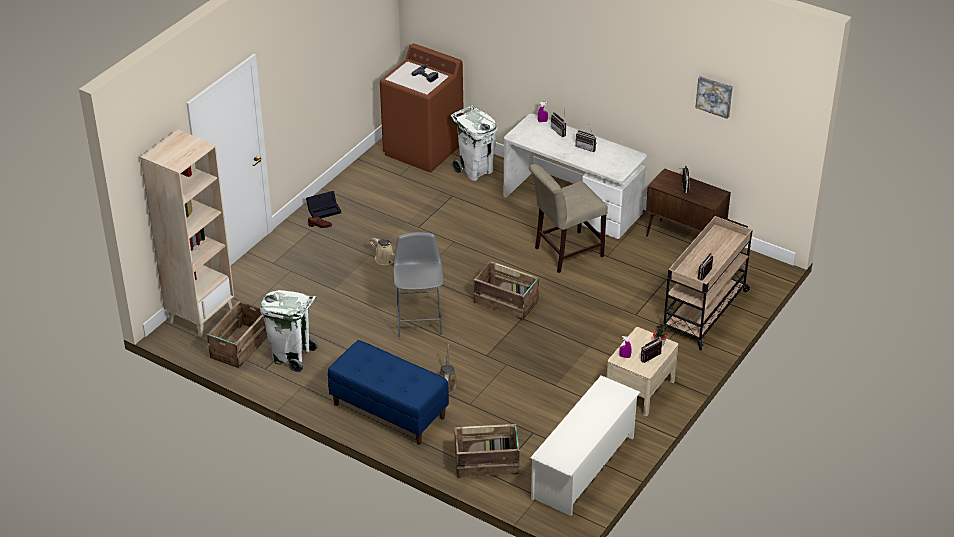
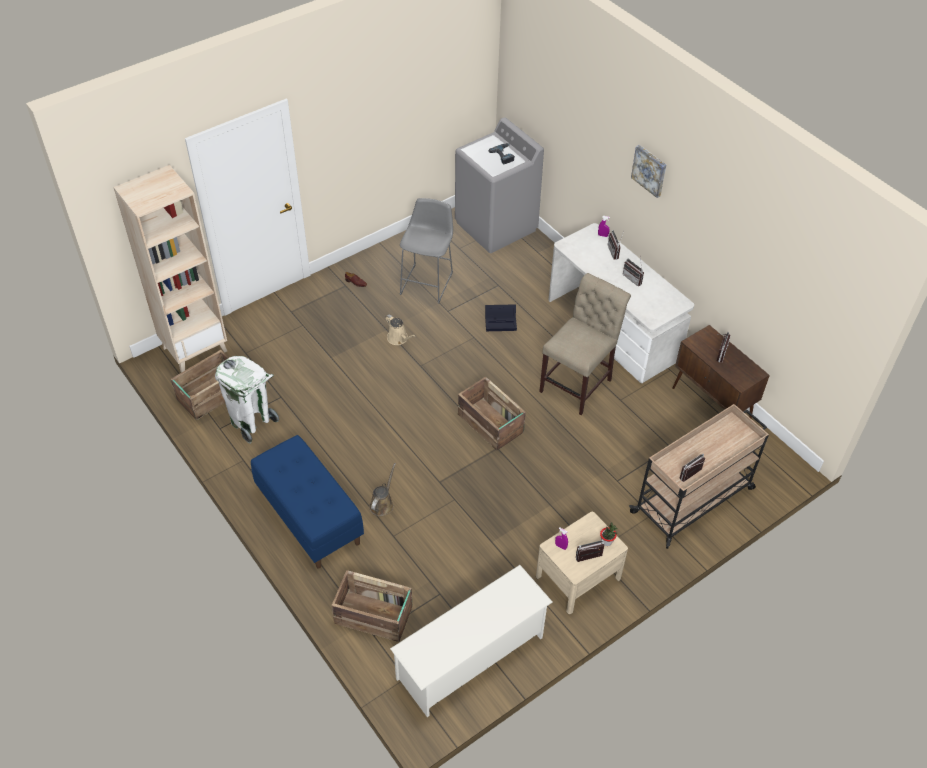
camera: 20 degrees right, 10 degrees up
(324, 210) = (369, 266): black storage box -> black storage box (501, 322)
(419, 319) = (395, 417): grey stool -> grey stool (428, 281)
(423, 149) = (496, 226): brown washing machine -> grey washing machine
(475, 170) = (534, 263): white trash can -> none
(565, 253) = (578, 383): beige chair -> beige chair turned 135 degrees clockwise
(714, 96) = (775, 269): picture -> picture (650, 170)

